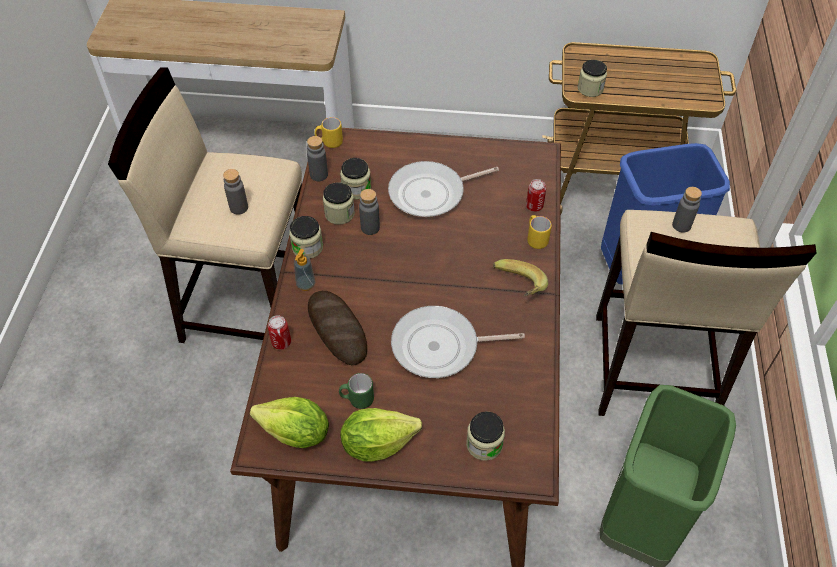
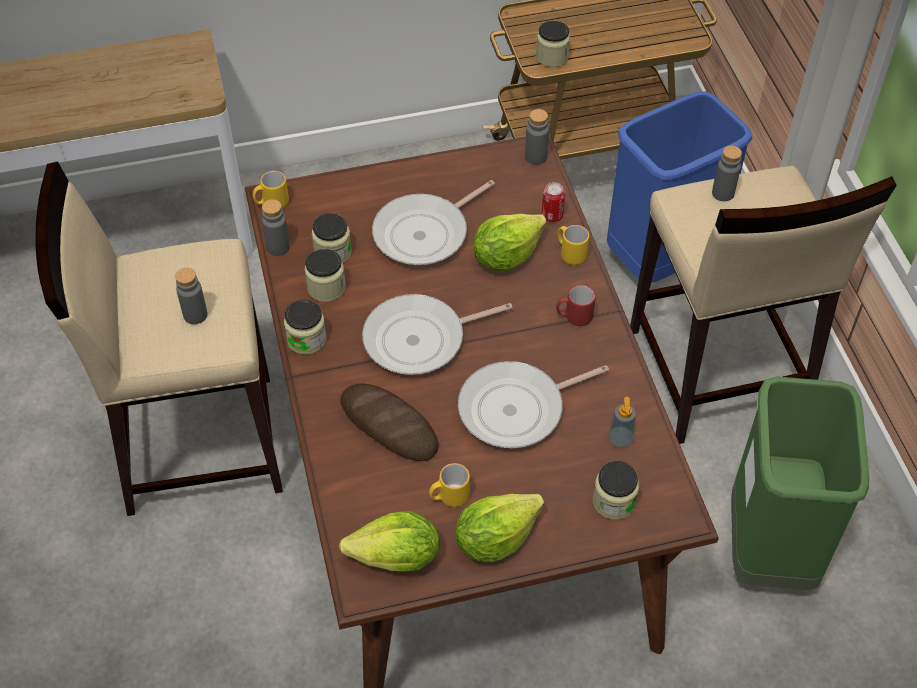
camera: 20 degrees left, 0 degrees up
(281, 342) = (329, 460): can -> none
(305, 284) = (325, 384): soap dispenser -> soap dispenser (620, 439)
(357, 399) = (449, 497): green mug -> yellow mug
(370, 228) = (371, 294): grey bottle -> grey bottle (535, 157)
(391, 272) = (420, 339): none -> frying pan
(484, 227) = (506, 256): none -> lettuce
(517, 288) = (574, 317): banana -> red mug

